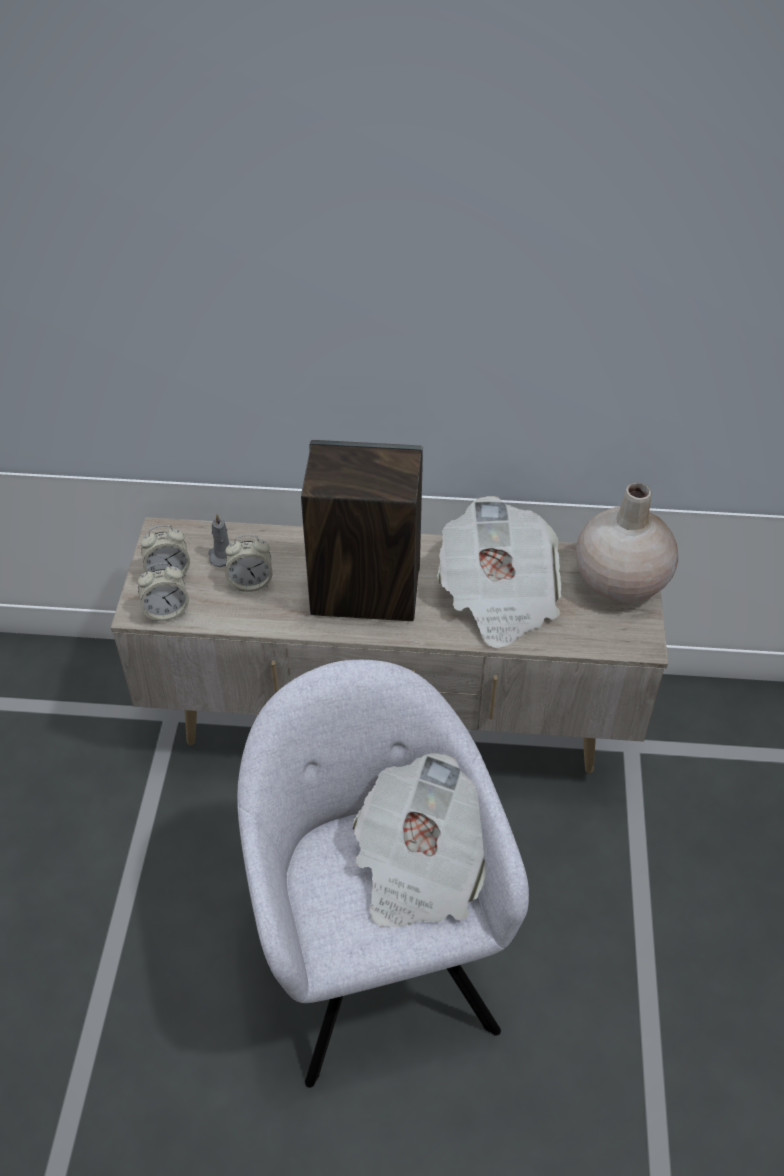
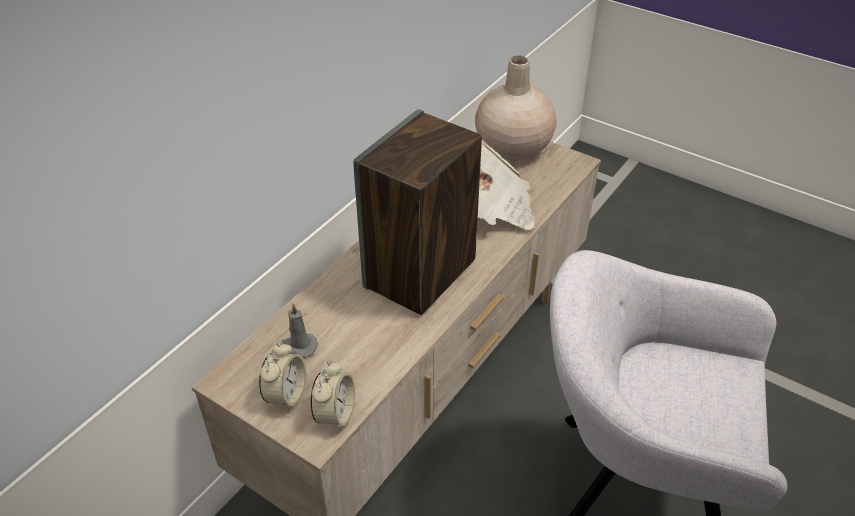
camera: 60 degrees left, 5 degrees down
(251, 582) = (349, 340): alarm clock -> none
(421, 865) = (683, 371): newspaper -> none

